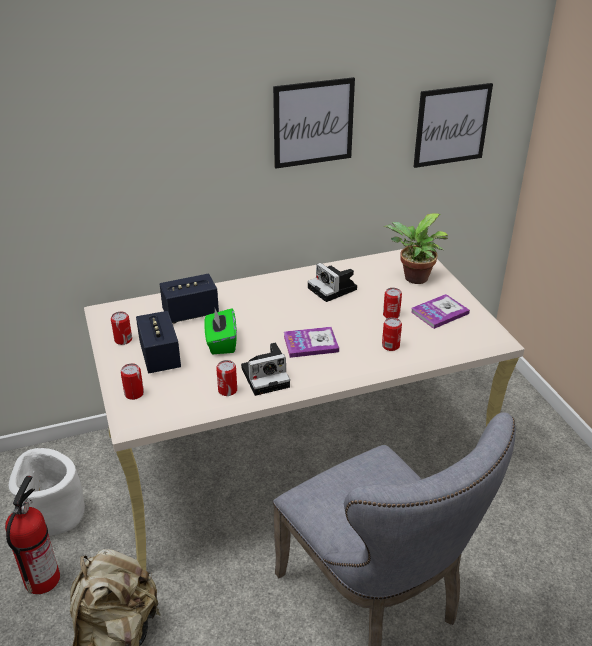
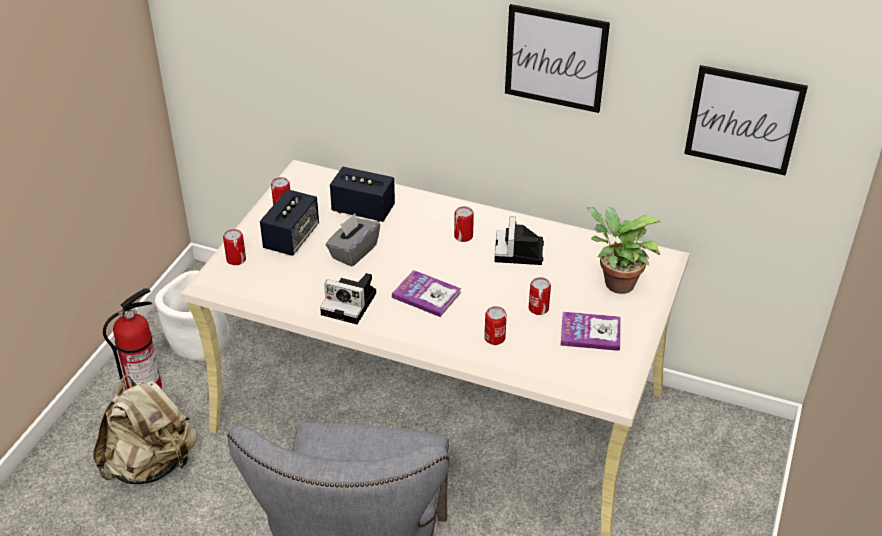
camera: 40 degrees right, 5 degrees up
(221, 343) = (353, 252): green tissue box -> grey tissue box
(227, 390) = (306, 297): can -> can (463, 236)

